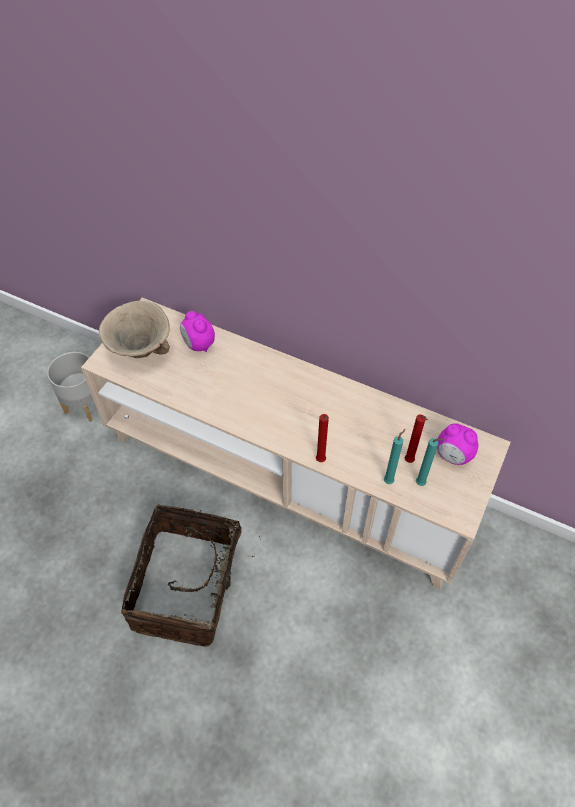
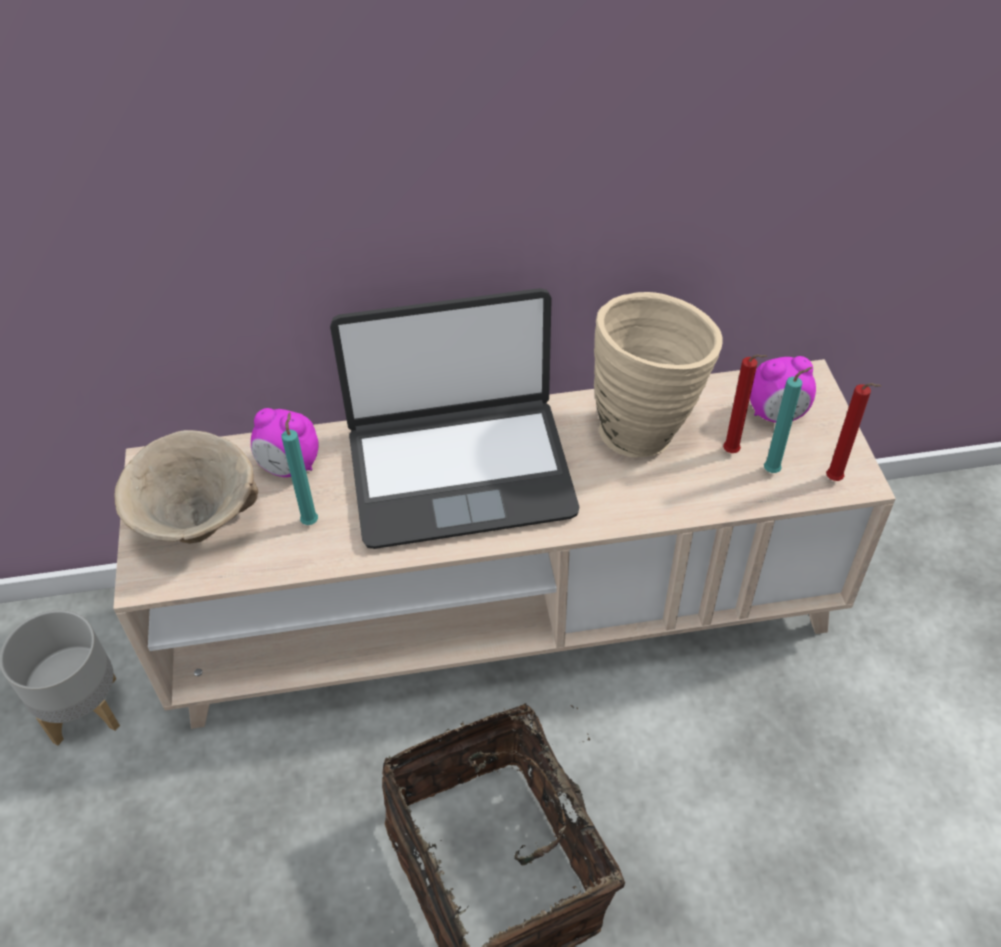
camera: 35 degrees left, 5 degrees down
(269, 391) = (460, 471): none -> laptop
(321, 461) = (621, 521): red candle -> red candle (836, 481)
(377, 423) = (646, 428): none -> beige vase
(389, 480) = (731, 491): turquoise candle -> turquoise candle (311, 520)

